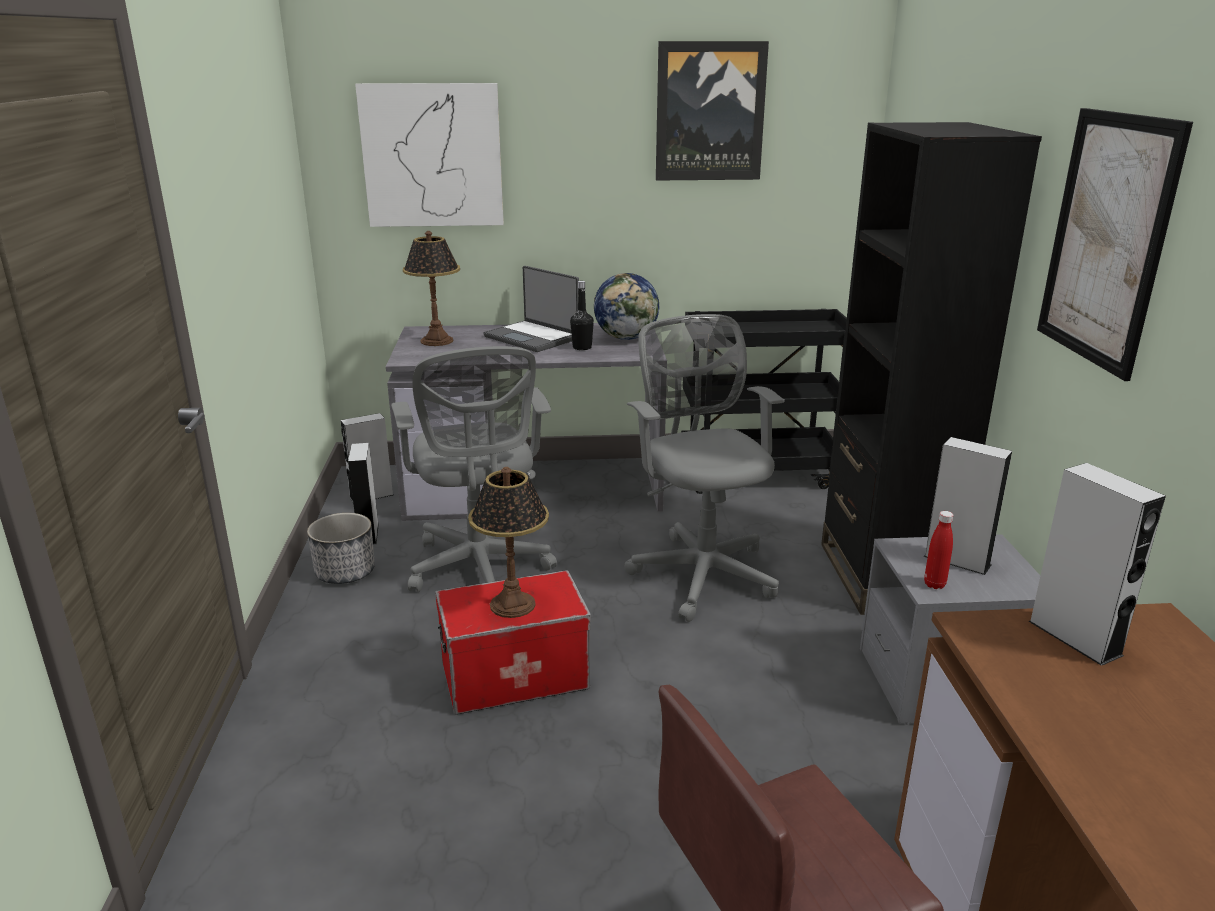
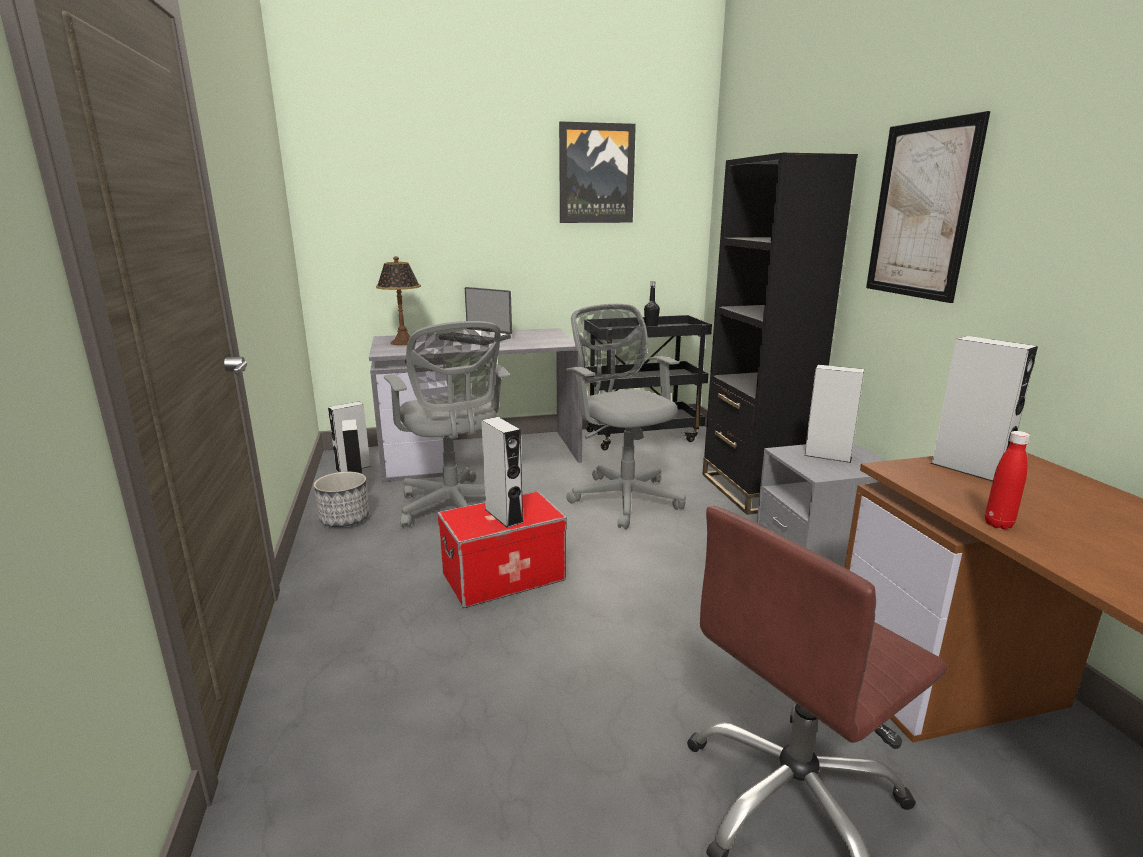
camera: 10 degrees left, 5 degrees down
(432, 155) = (394, 204): picture -> none
(513, 605) = (504, 516): table lamp -> grey speaker
(582, 347) = (516, 342): black bottle -> black bottle (651, 326)
(626, 338) = (546, 336): globe -> none
(934, 584) = (820, 470): red bottle -> red bottle (998, 524)

